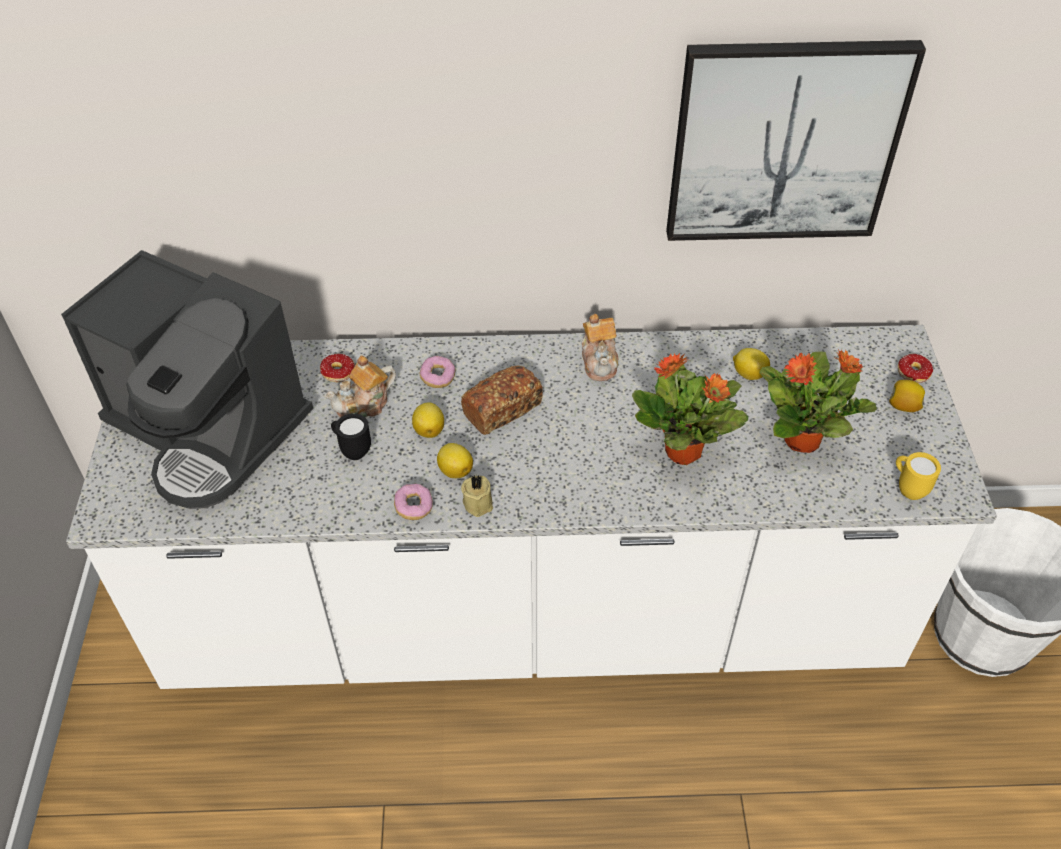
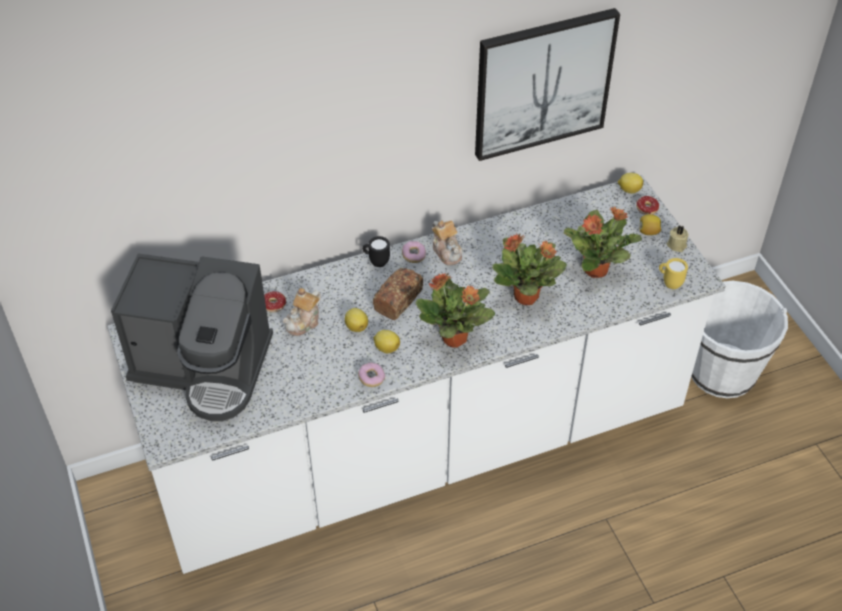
camera: 20 degrees left, 0 degrees up
(352, 450) = (311, 354): black mug -> black mug (376, 262)
(438, 378) = (344, 290): donut -> donut (413, 256)
(479, 502) = (412, 364): beige candle -> beige candle (676, 244)
(555, 484) = (455, 339): none -> potted plant
(748, 374) = (546, 235): lemon -> lemon (629, 190)

